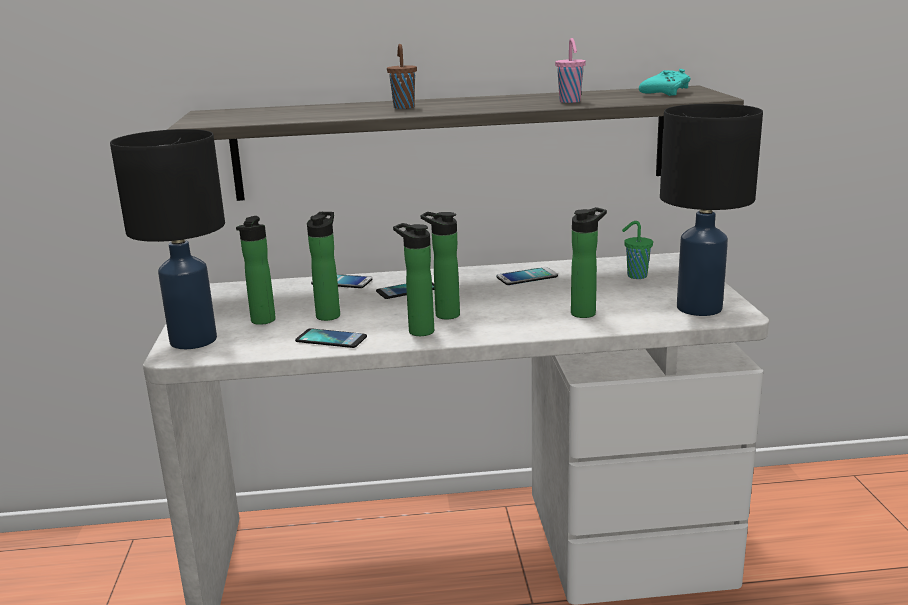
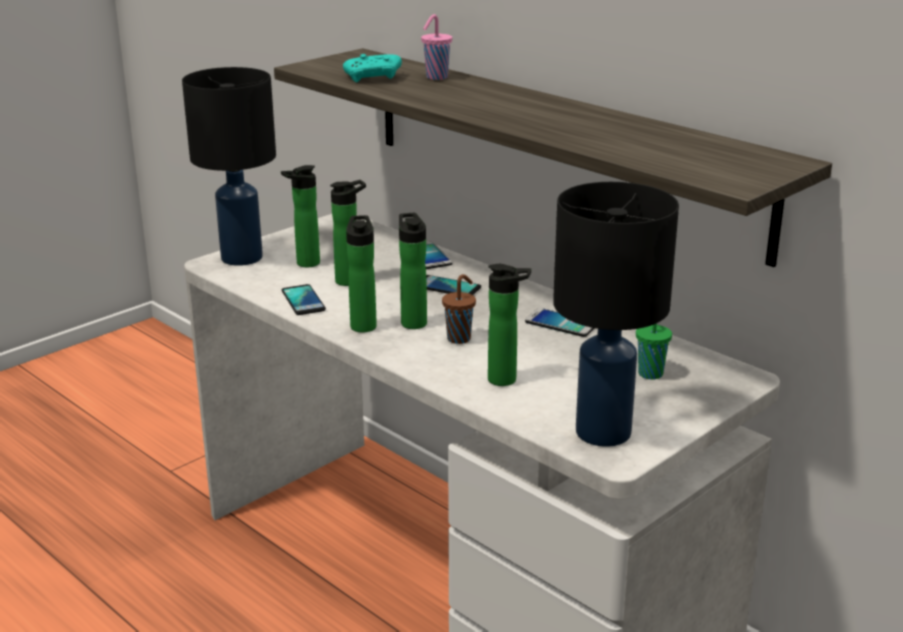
camera: 50 degrees right, 5 degrees up
(403, 107) = (470, 97): brown cup -> brown cup (460, 338)
(570, 102) = (598, 139): pink cup -> pink cup (435, 78)
(665, 93) = (731, 160): turquoise game controller -> turquoise game controller (374, 78)

